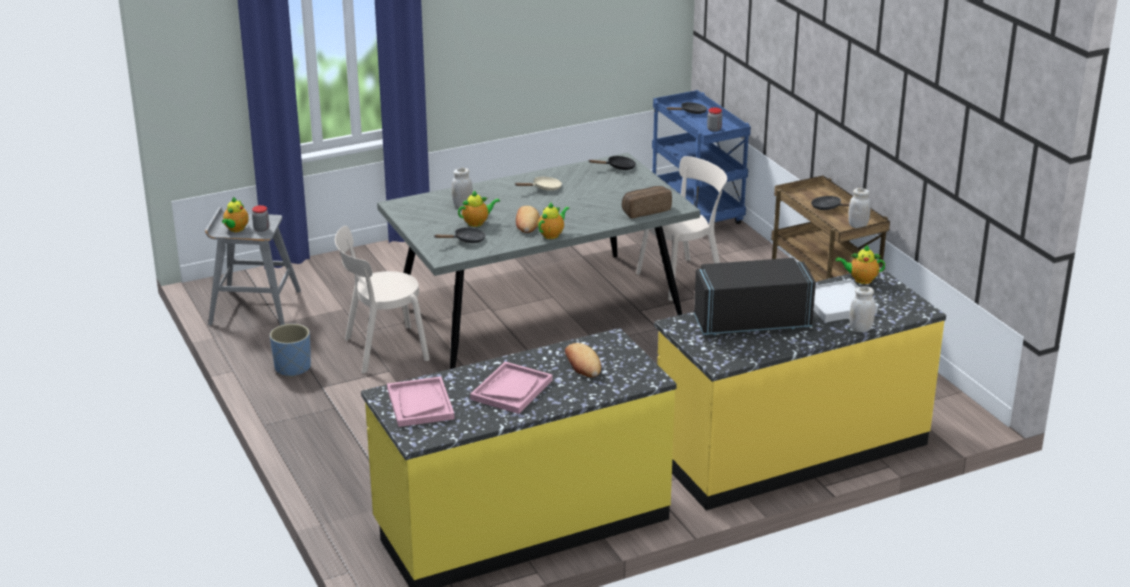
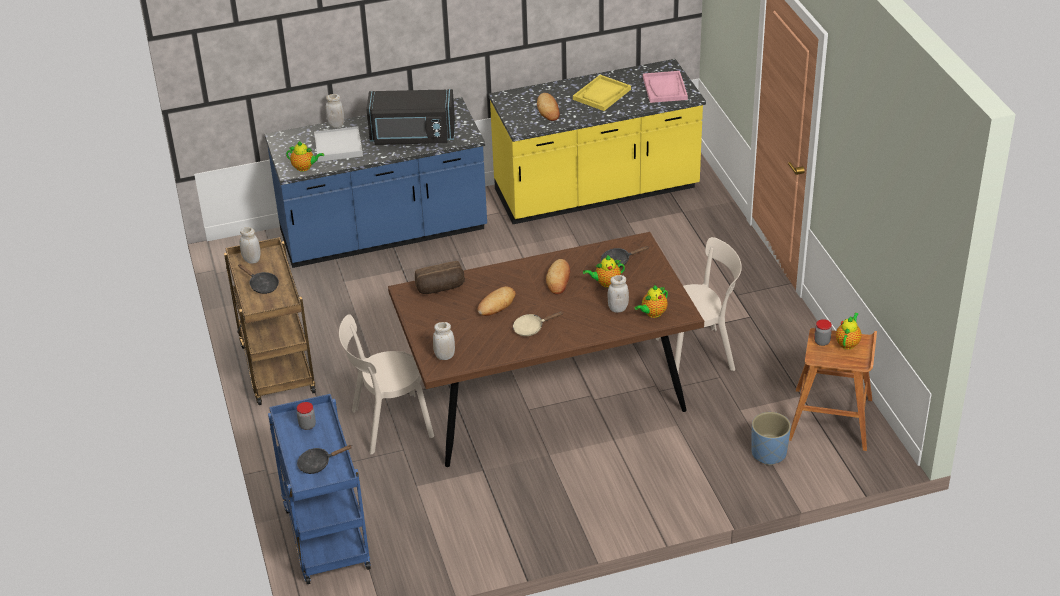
camera: 170 degrees left, 10 degrees up
(254, 307) = (831, 419): grey stool -> brown stool
(292, 368) = (779, 339): blue planter -> blue planter (768, 453)
(511, 389) = (602, 94): pink tray -> yellow tray
(538, 311) = (547, 391): grey dining table -> brown dining table
(552, 234) = (538, 263): teapot -> teapot (652, 313)
(584, 202) = (496, 304): none -> bread
(618, 167) = (444, 356): black frying pan -> white jar
(790, 448) = (383, 233): yellow counter -> blue counter

